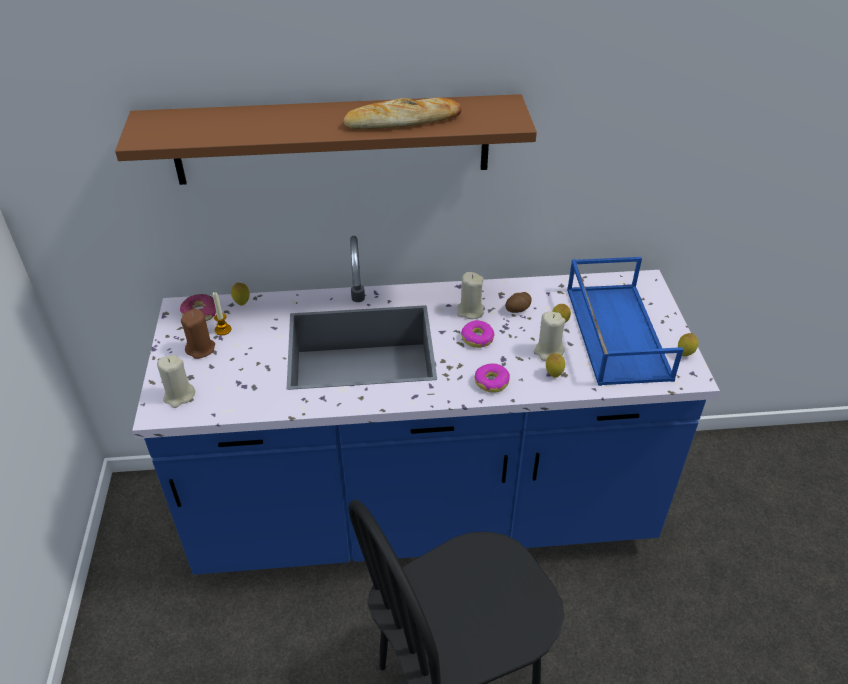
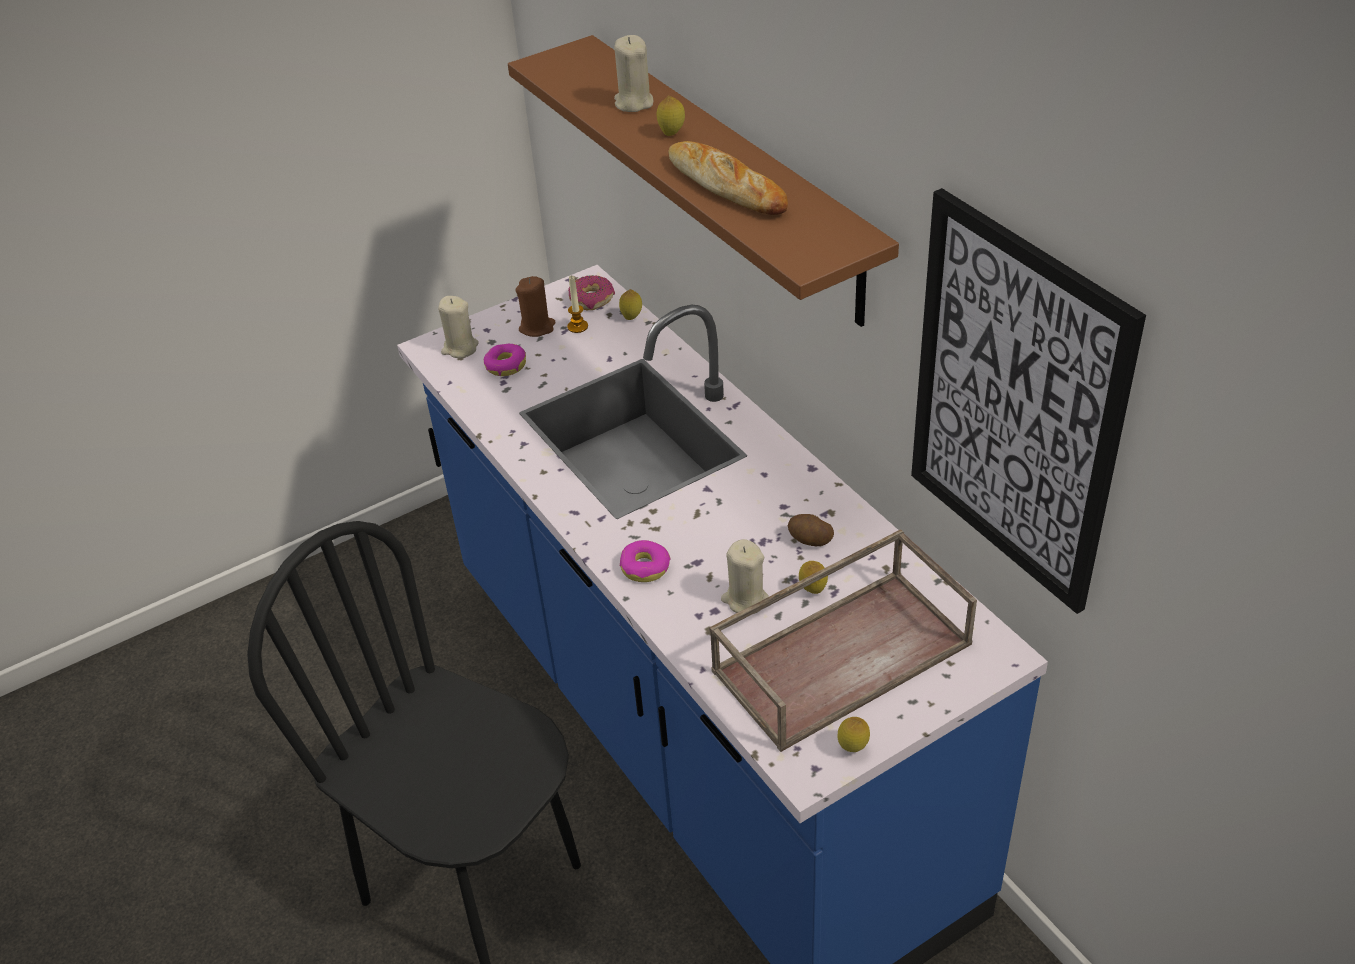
camera: 65 degrees right, 0 degrees up
(470, 311) = (767, 497): beige candle -> beige candle (633, 103)
(477, 338) = (718, 524): donut -> donut (505, 365)
(553, 374) = (702, 620): lemon -> lemon (671, 133)
(615, 332) = (842, 654): blue tray -> brown tray
(623, 140) = (1015, 405): none -> picture

